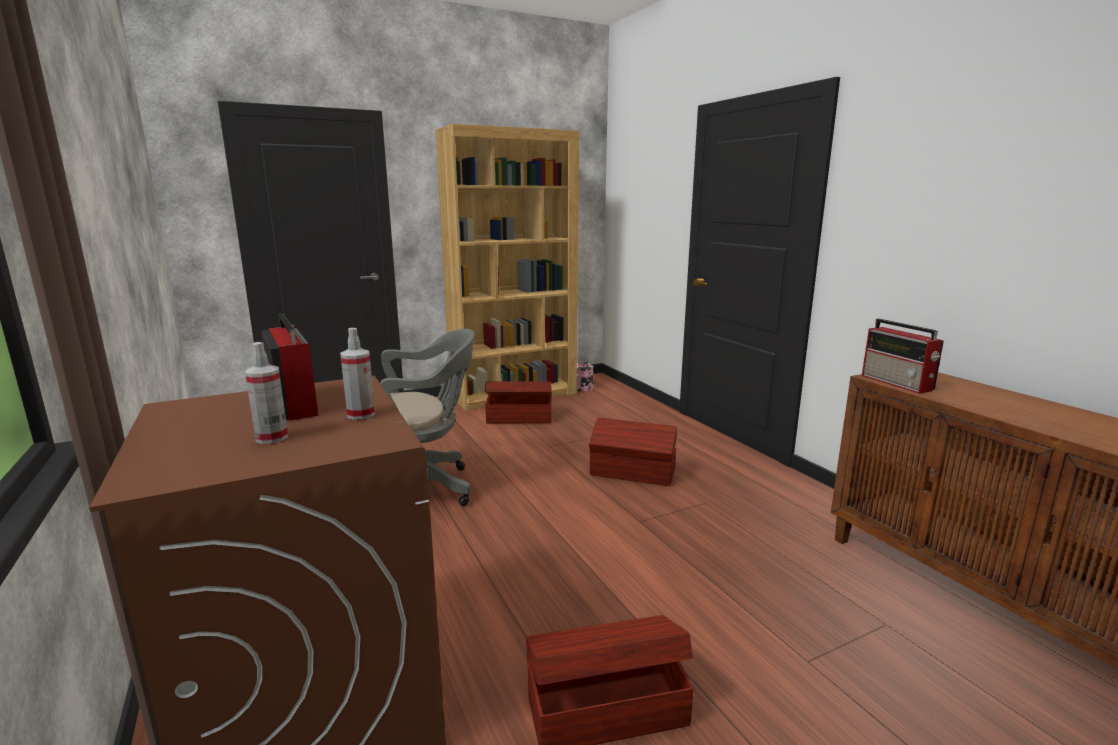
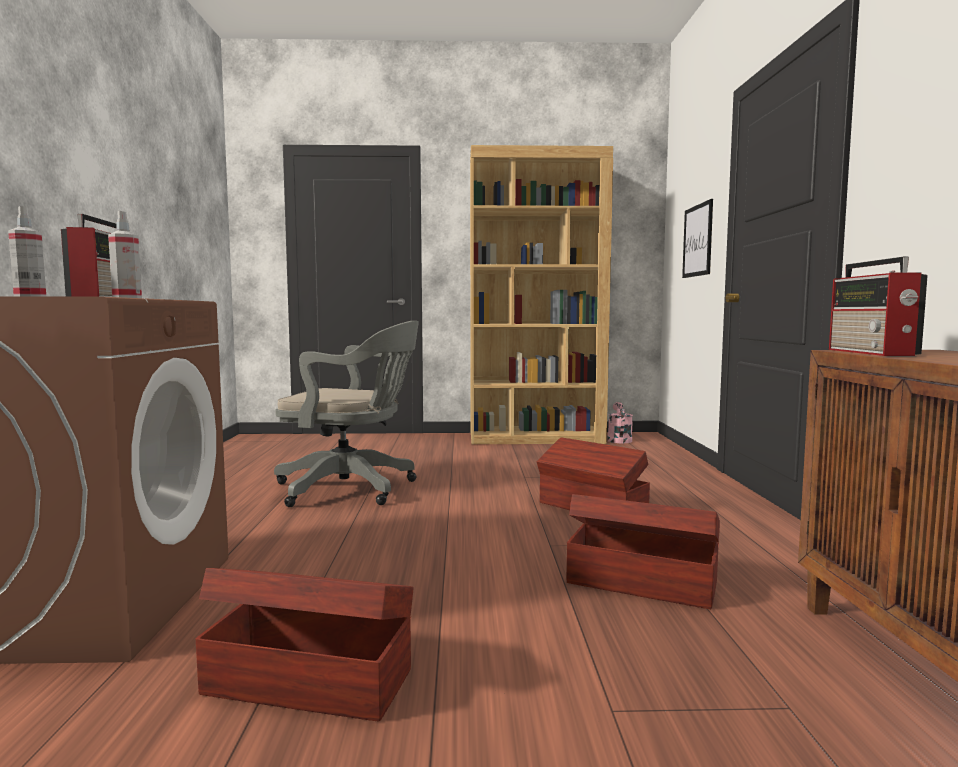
camera: 25 degrees right, 10 degrees down
(518, 417) = (519, 454): brown storage box -> brown storage box (640, 582)
(652, 222) = (697, 240): none -> picture

